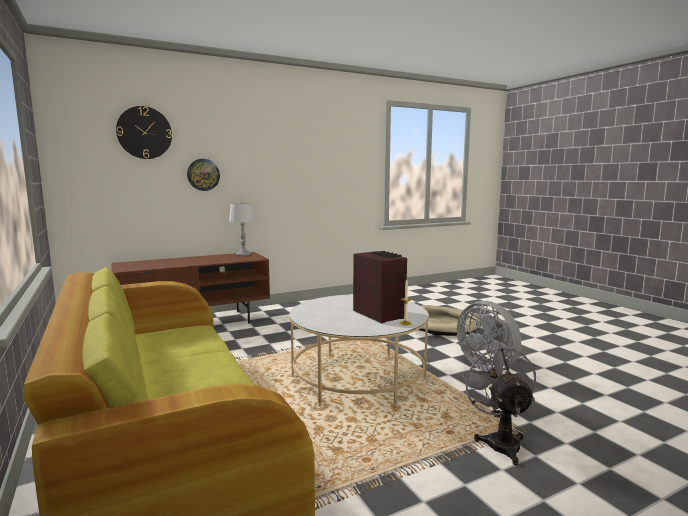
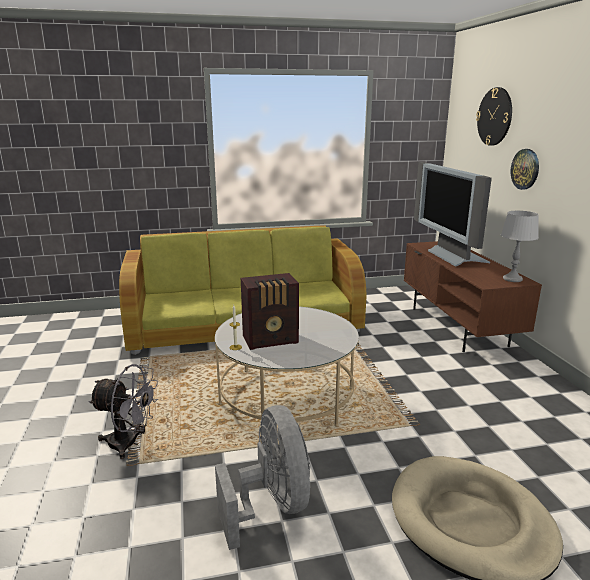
camera: 105 degrees right, 10 degrees up
(179, 262) = (454, 257): none -> television
(489, 366) = (272, 505): grey fan -> grey fan turned 90 degrees clockwise

